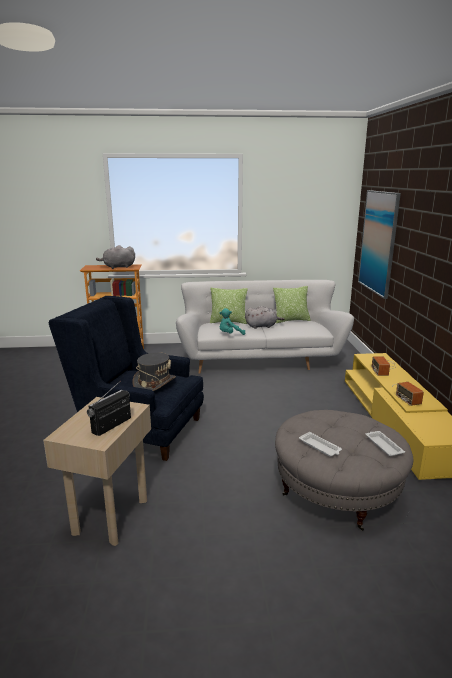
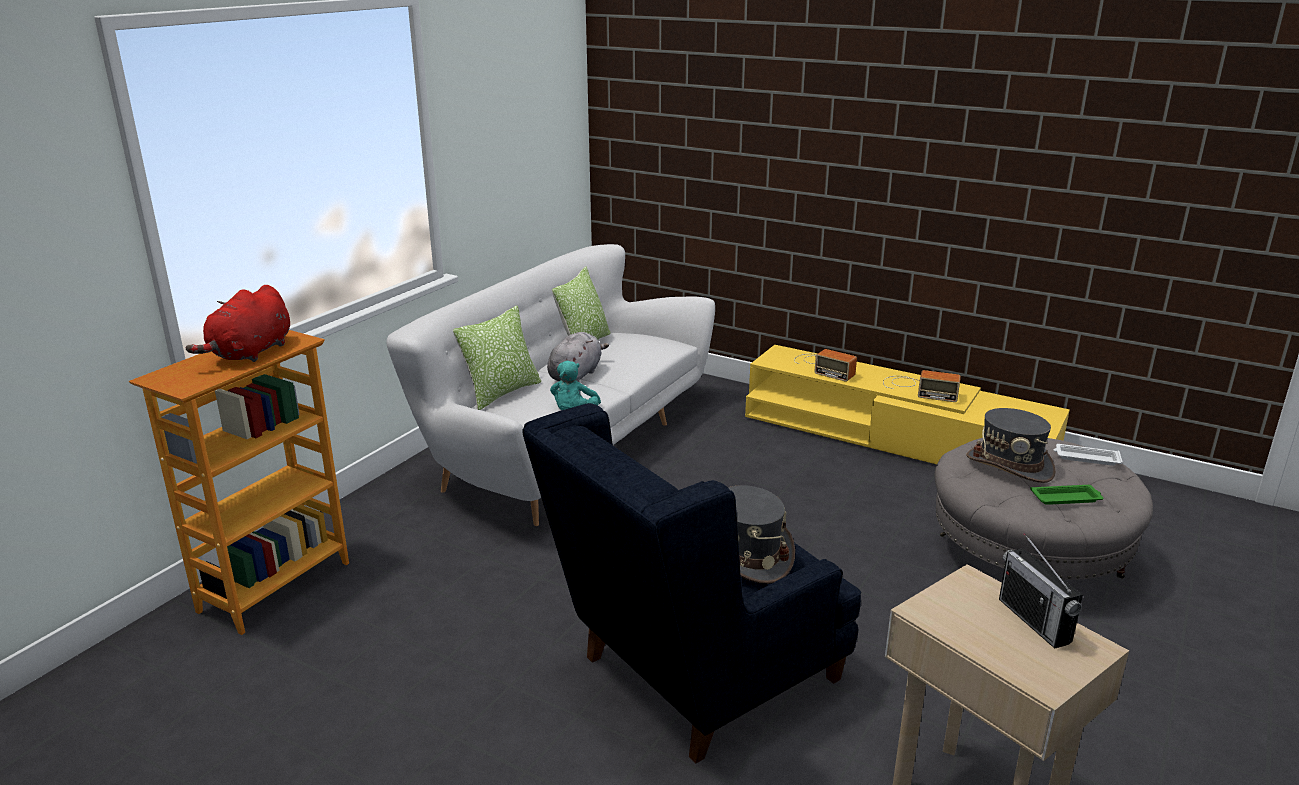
camera: 55 degrees left, 5 degrees up
(117, 267) = (250, 353): grey plush toy -> red plush toy
(320, 447) = (1067, 498): white tray -> green tray
(333, 424) = (1009, 465): none -> grey hat
(378, 242) = (691, 155): picture -> none

